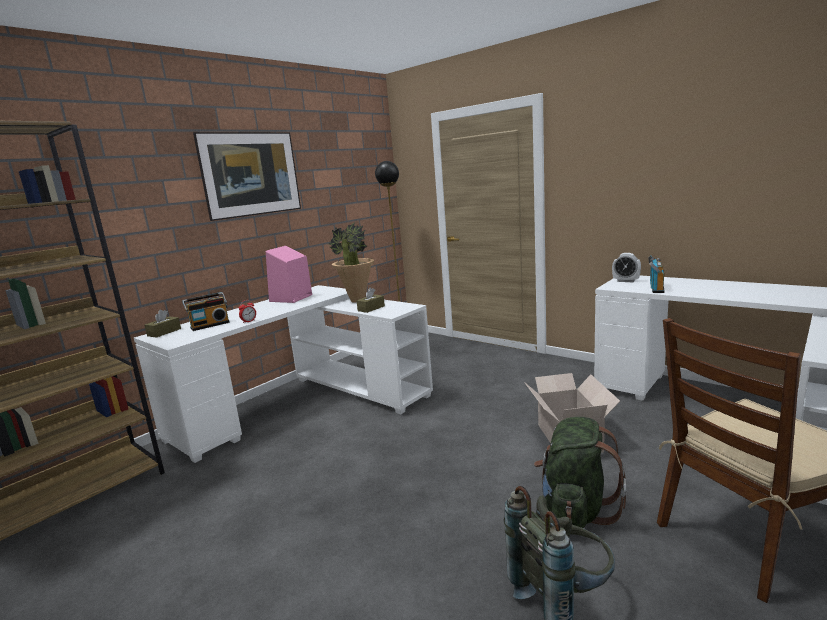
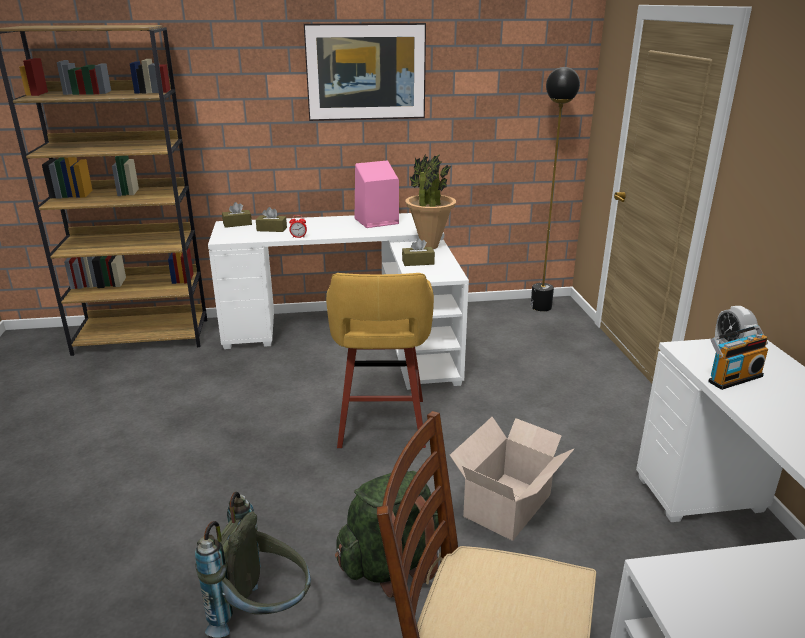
camera: 40 degrees right, 10 degrees up
(210, 325) = (271, 229): radio -> brown tissue box
(421, 441) = (381, 425): none -> yellow stool

